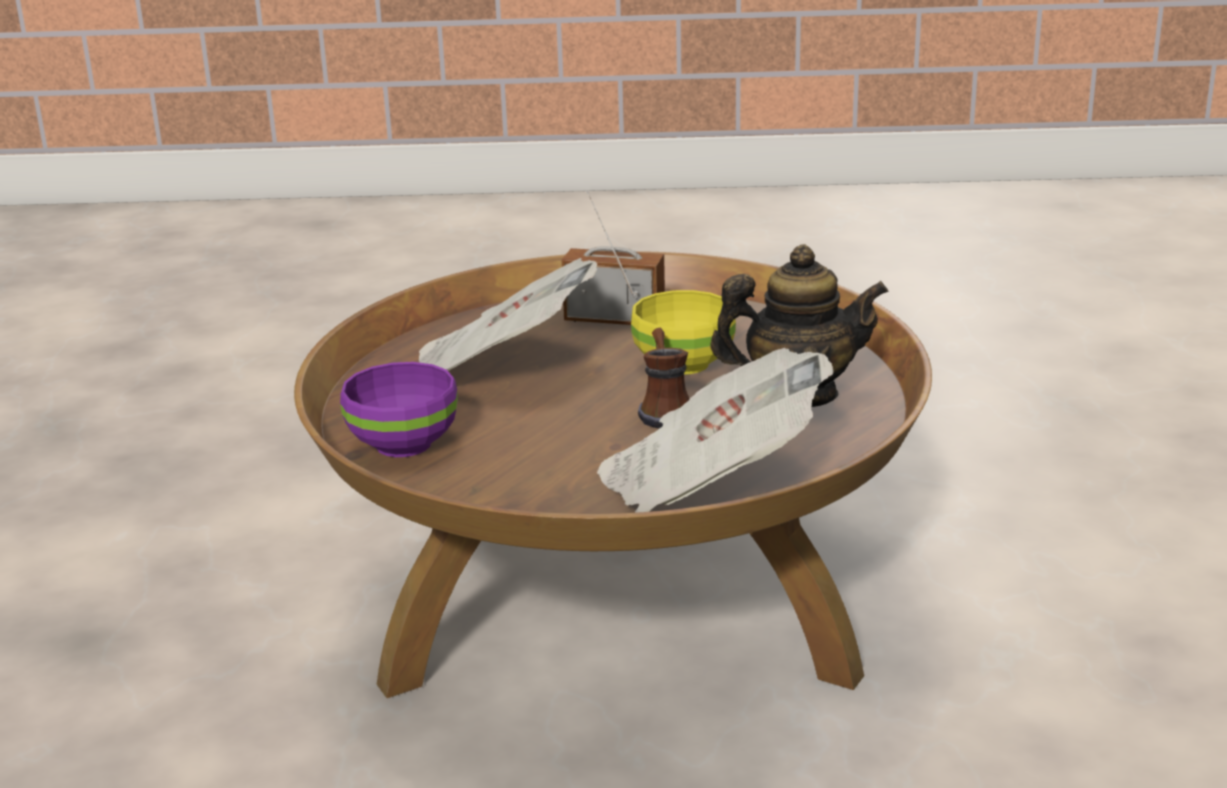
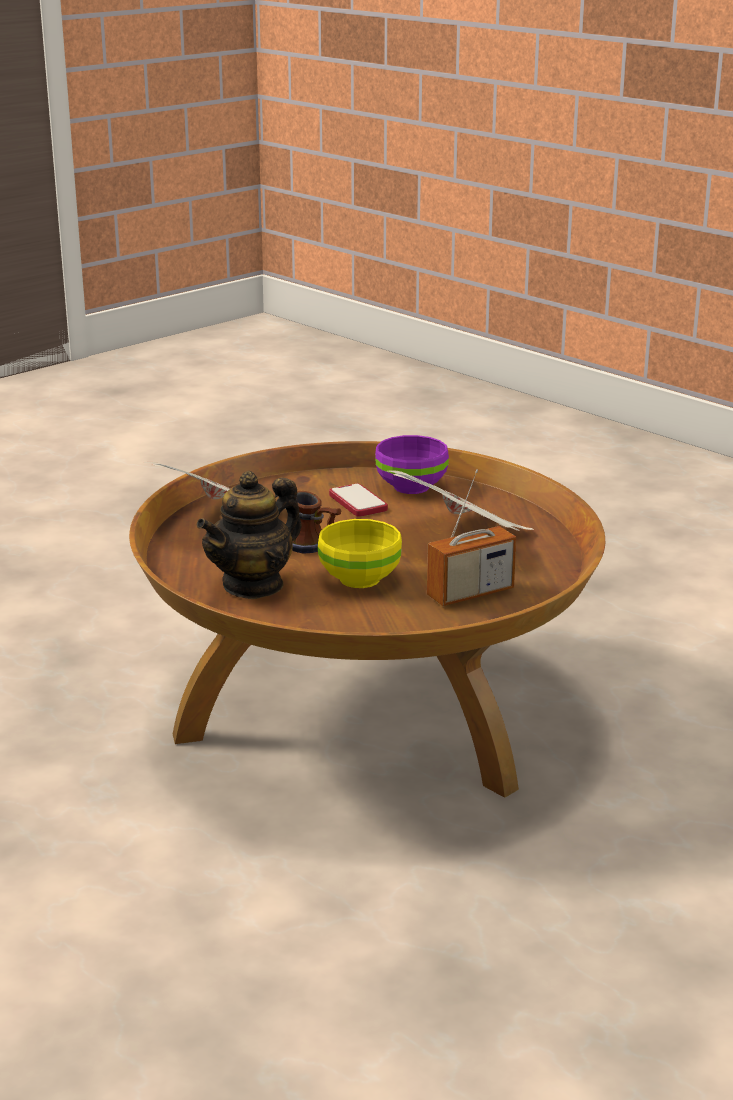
camera: 135 degrees right, 0 degrees up
(505, 448) = (358, 502): none -> phone

